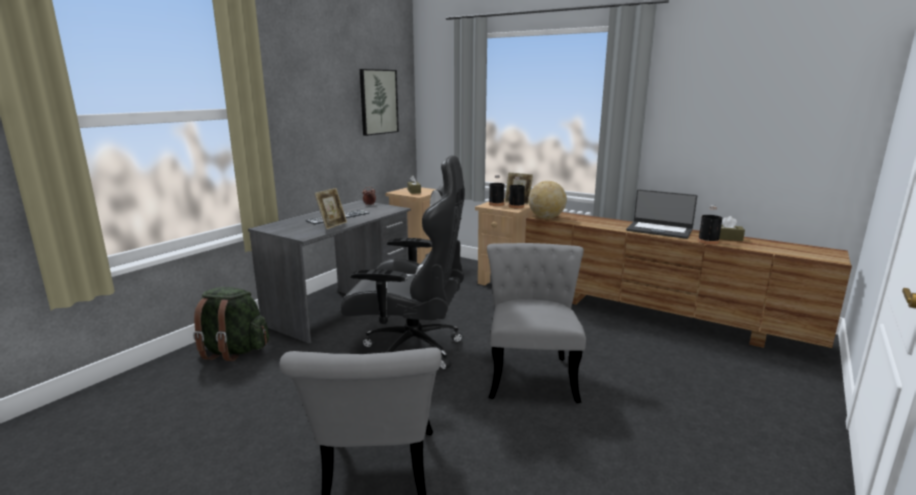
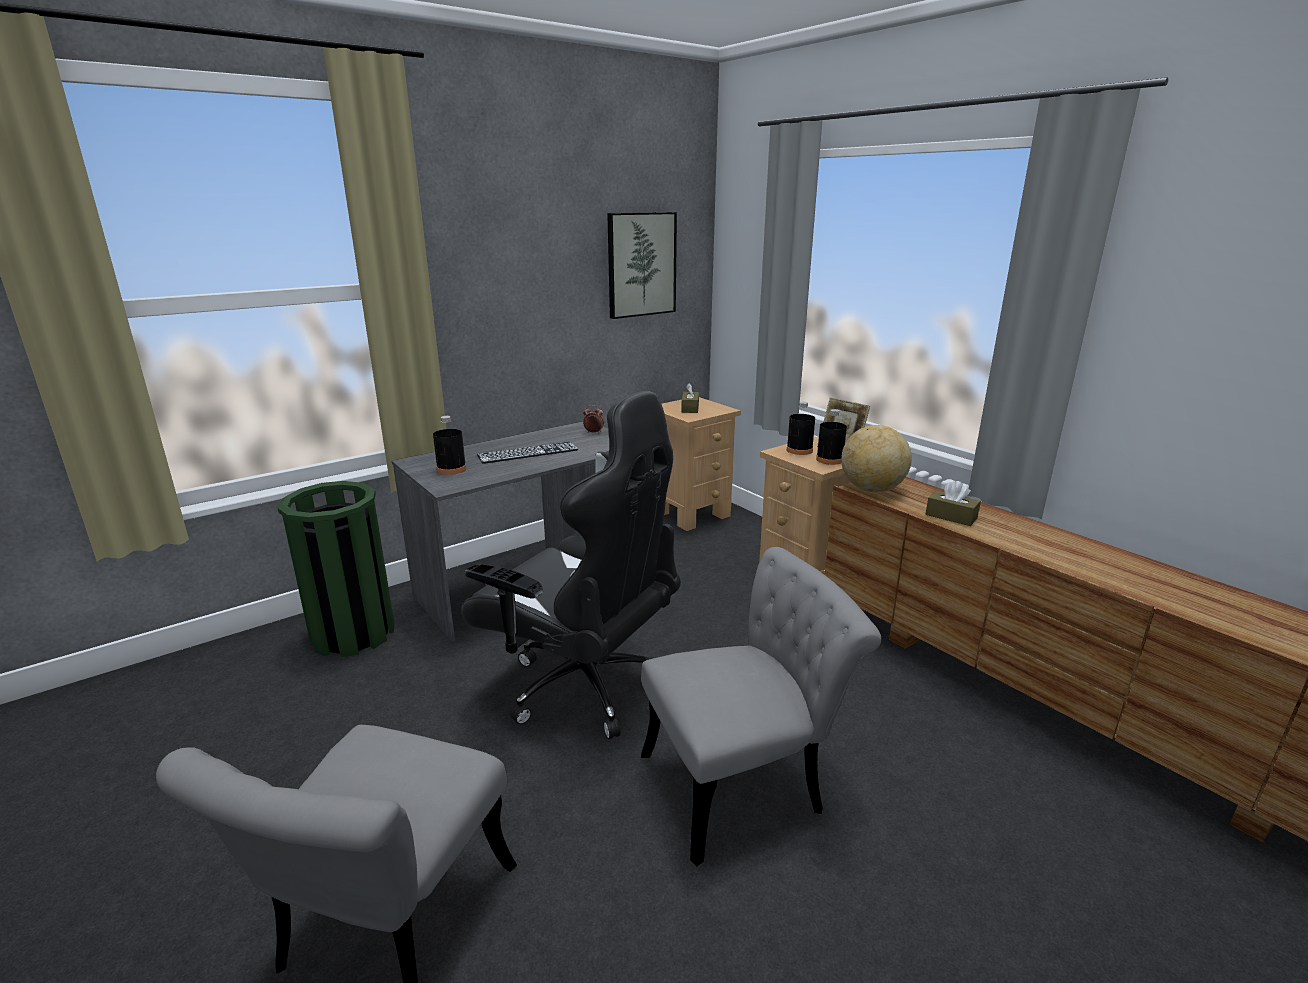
camera: 20 degrees right, 5 degrees up
(233, 351) = (353, 633): green backpack -> green trash can
(332, 225) = (505, 469): picture frame -> none
(531, 373) = (745, 782): grey chair -> grey chair turned 45 degrees clockwise
(659, 230) = (1077, 551): laptop -> none
(708, 241) = (1169, 600): black bottle -> black bottle (451, 469)
(727, 238) = (1221, 597): brown tissue box -> brown tissue box (951, 516)

